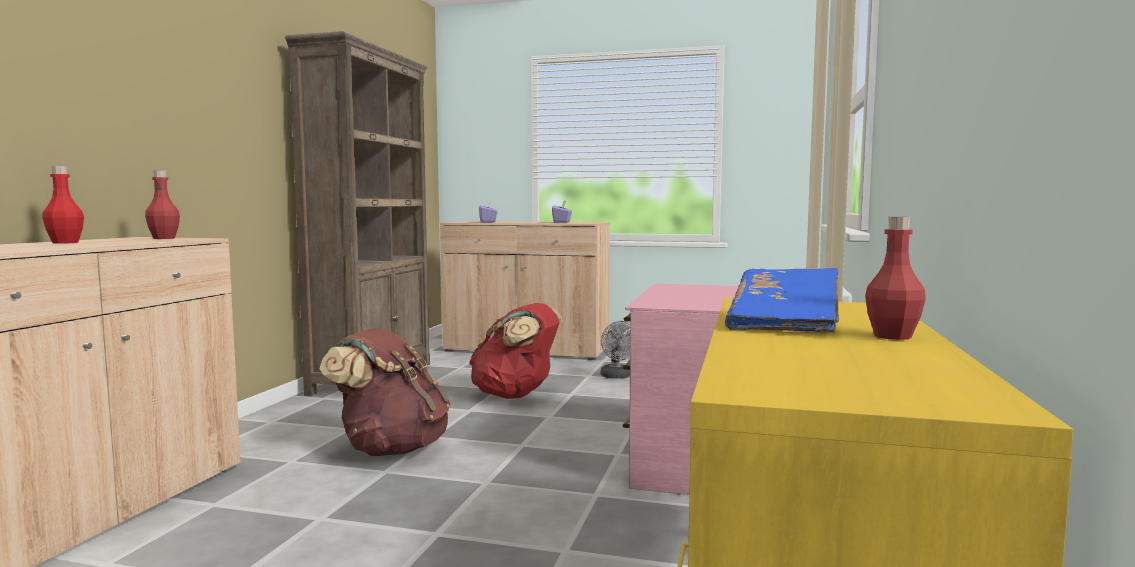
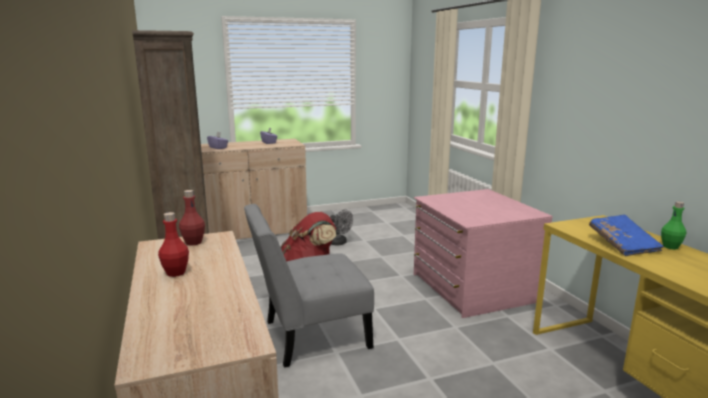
camera: 35 degrees left, 10 degrees up
(391, 449) = (310, 336): brown backpack -> grey chair
(892, 336) = (670, 247): red bottle -> green bottle

